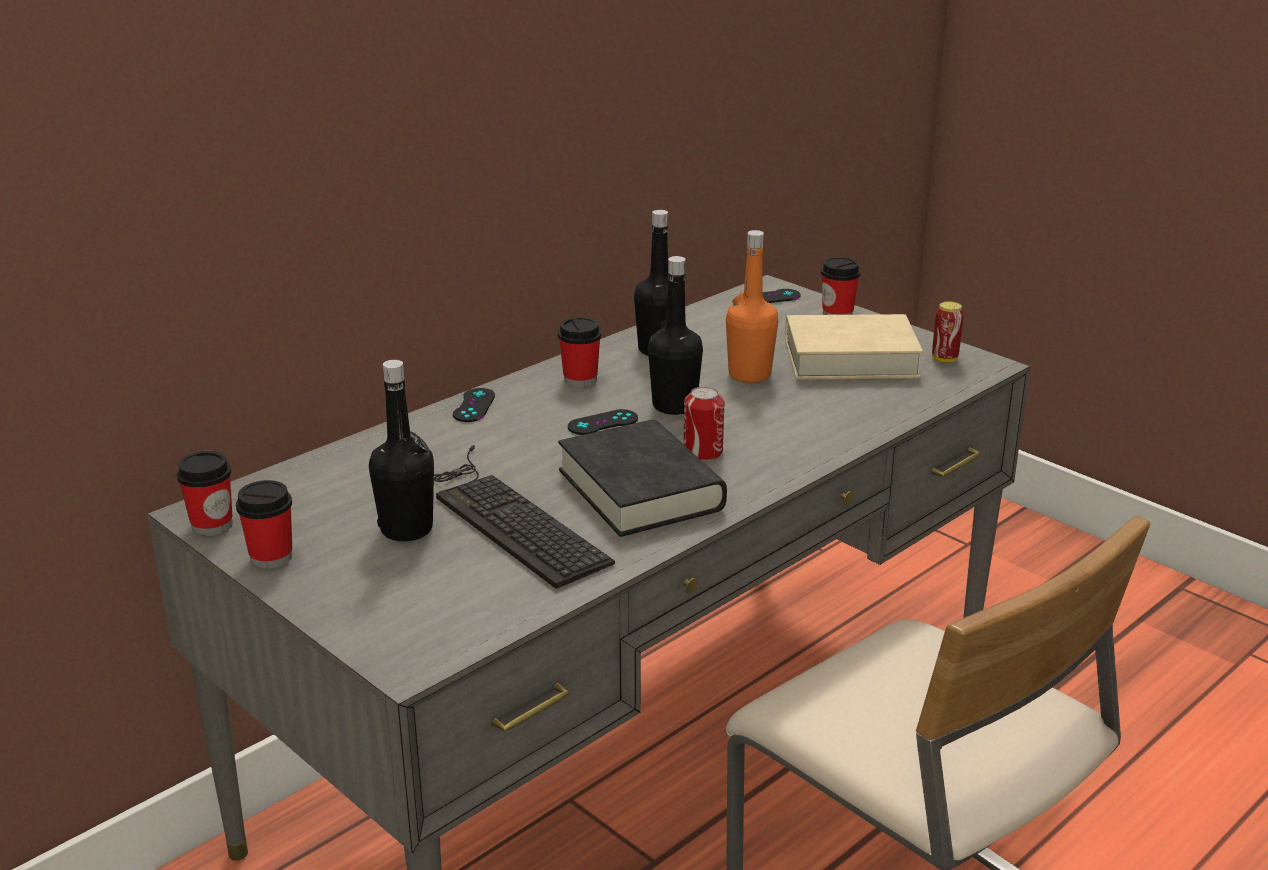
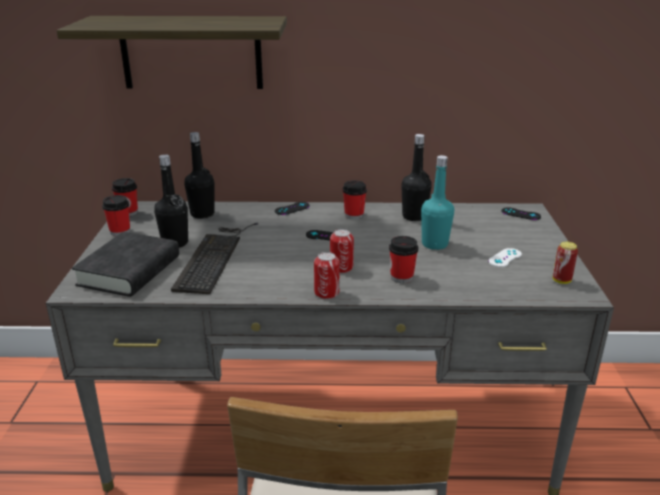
camera: 45 degrees right, 0 degrees up
(260, 159) = (191, 52): none -> shelf
(640, 490) = (283, 270): black book -> black book (129, 271)
(674, 406) = (370, 243): black bottle -> black bottle (202, 214)
(748, 489) = (326, 293): none -> can
(749, 375) = (434, 244): orange bottle -> turquoise bottle
(837, 314) = (542, 235): cup -> cup (401, 277)
(850, 358) = (505, 258): beige book -> white game controller

